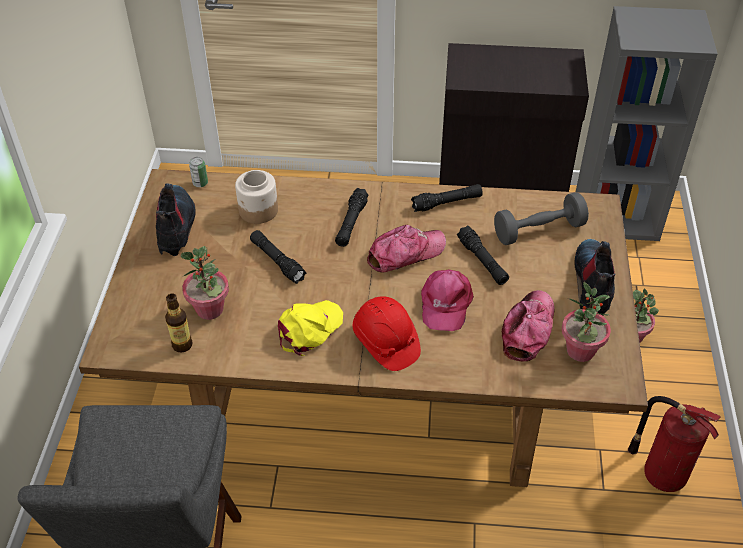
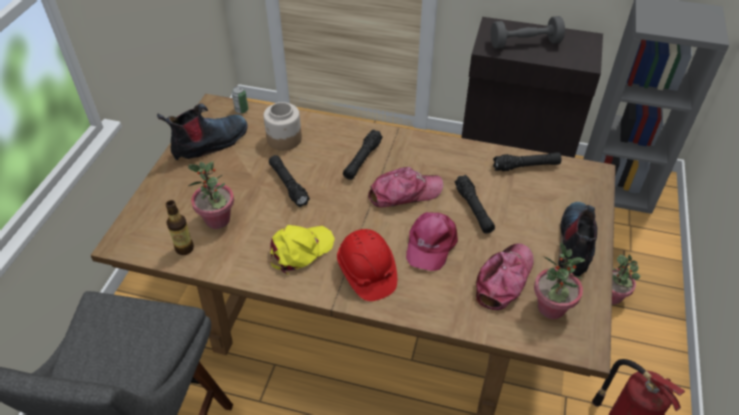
camera: 10 degrees right, 0 degrees up
(176, 226) = (210, 143): boot -> boot turned 45 degrees clockwise
(447, 203) = (452, 153): black flashlight -> black flashlight (526, 166)
(539, 230) = (532, 188): grey dumbbell -> grey dumbbell (525, 43)

